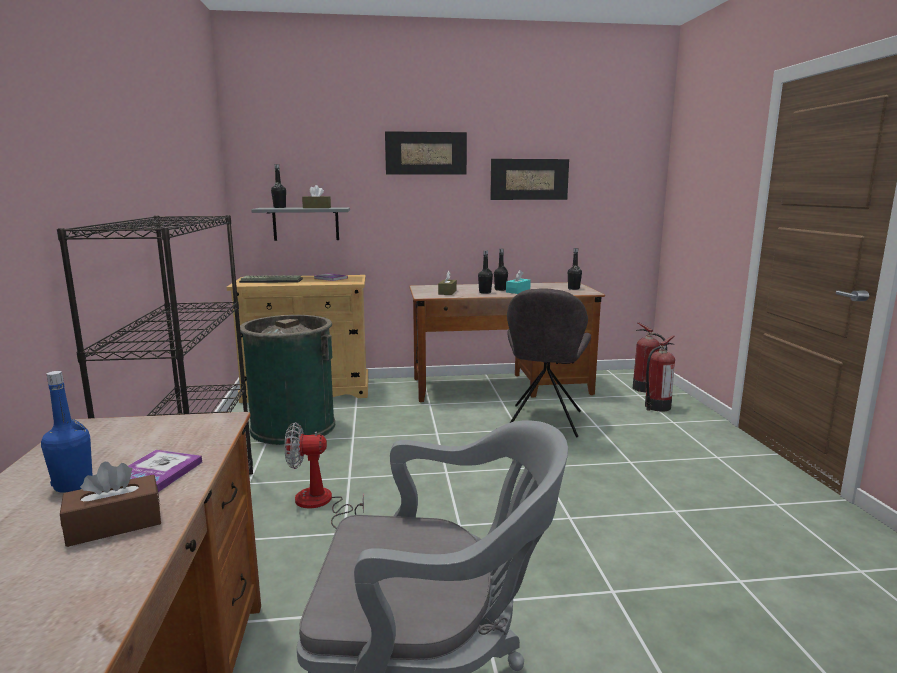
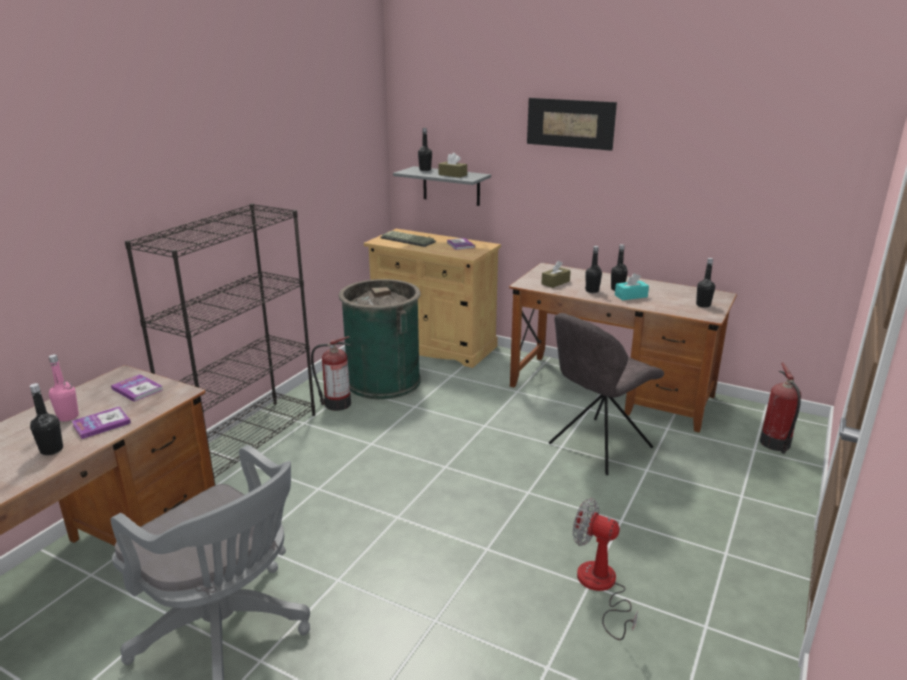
camera: 35 degrees right, 10 degrees up
(73, 485) = (68, 417): blue bottle -> pink bottle
(115, 524) = (51, 450): brown tissue box -> black bottle
(145, 433) = (137, 389): none -> book
(321, 504) = (328, 459): fan -> fan (601, 588)
(529, 179) = (687, 162): picture -> none
(656, 407) = (751, 471): fire extinguisher -> fire extinguisher (336, 404)

